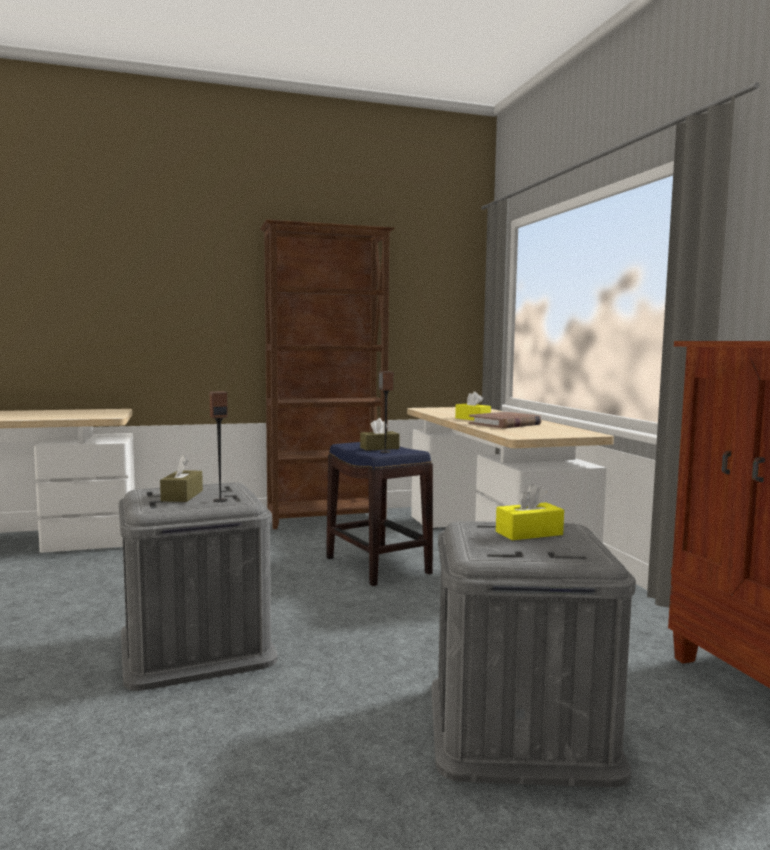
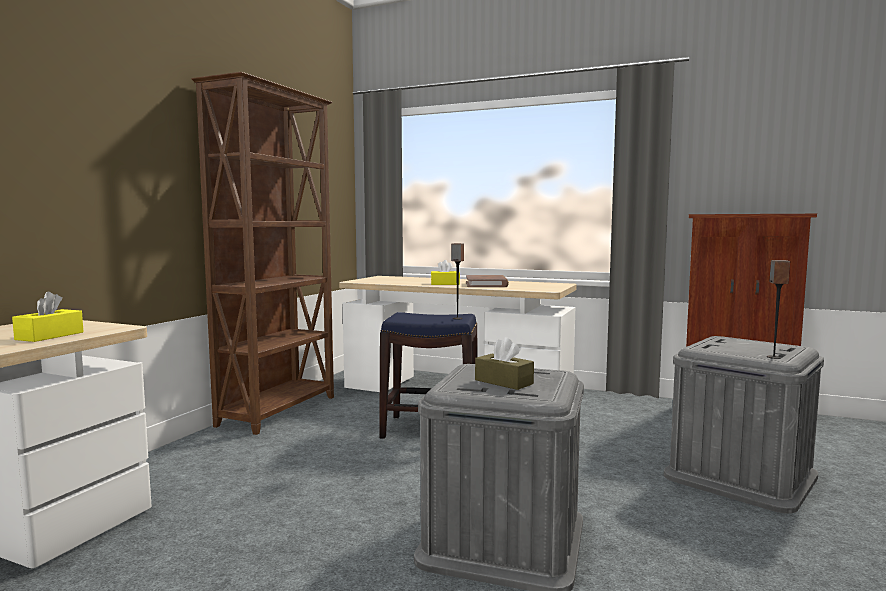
camera: 50 degrees left, 0 degrees up
(220, 500) = (542, 376): speaker -> speaker (773, 357)
(379, 448) = (433, 317): brown tissue box -> none
(529, 533) = (734, 344): yellow tissue box -> yellow tissue box (50, 336)

